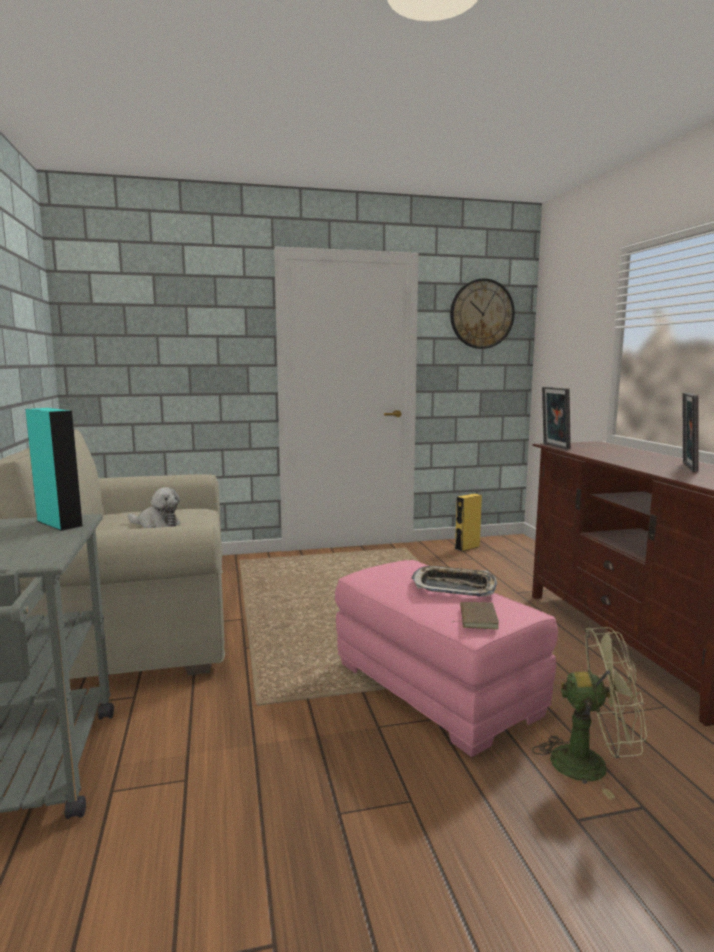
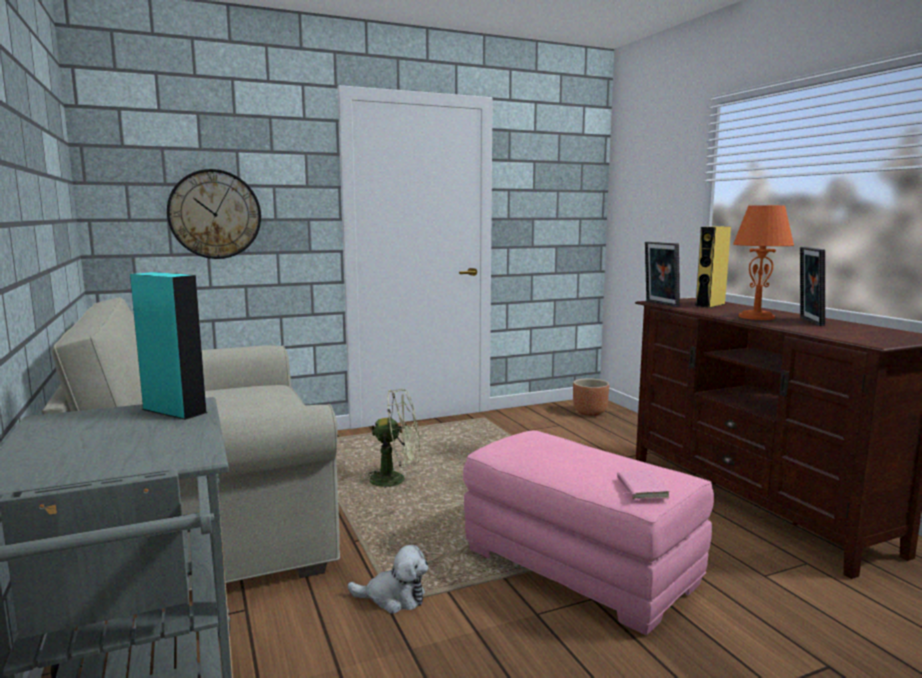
camera: 10 degrees left, 0 degrees up
(156, 525) = (237, 406): plush toy -> plush toy (393, 598)
(454, 587) = (598, 457): tray -> none
(467, 547) = (549, 414): yellow speaker -> yellow speaker (710, 305)
(476, 618) = (639, 488): brown book -> pink book
(481, 314) = (556, 164): wall clock -> wall clock (215, 214)
(507, 549) = (590, 413): none -> brown planter
(591, 764) = (763, 628): green fan -> green fan (396, 479)
(636, 461) = (756, 317): none -> orange table lamp

